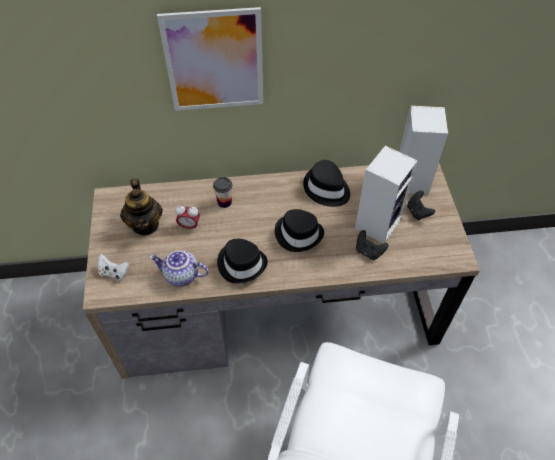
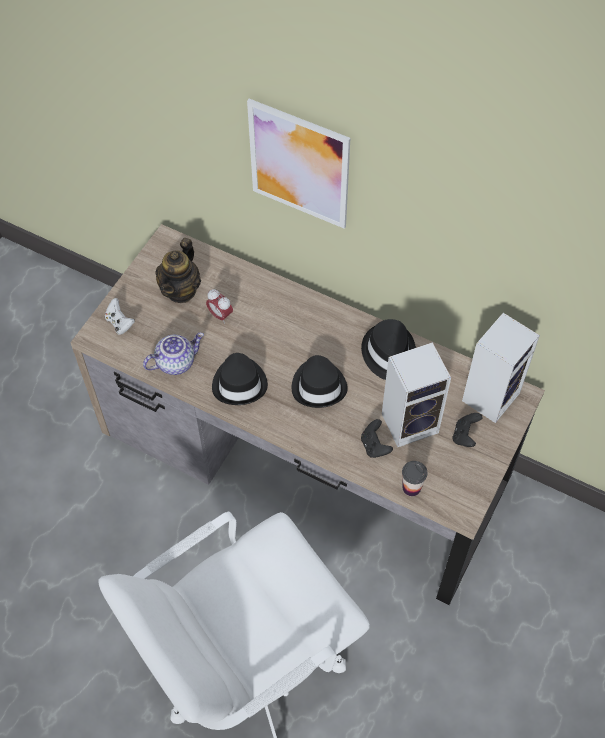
camera: 35 degrees right, 5 degrees up
(181, 276) = (176, 362): teapot -> teapot turned 105 degrees clockwise
(224, 202) = (273, 309): cup -> cup (411, 487)

